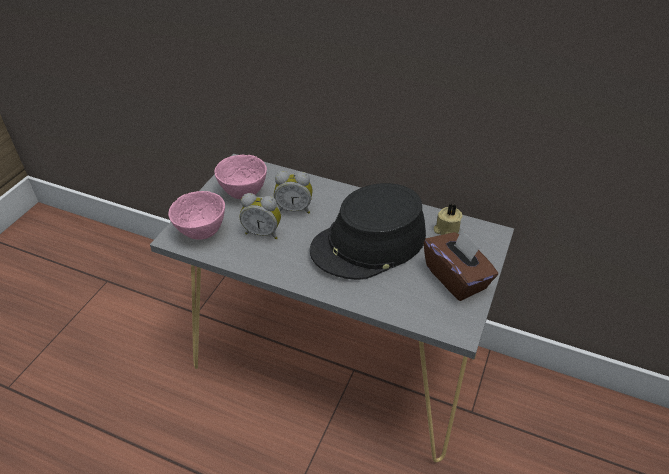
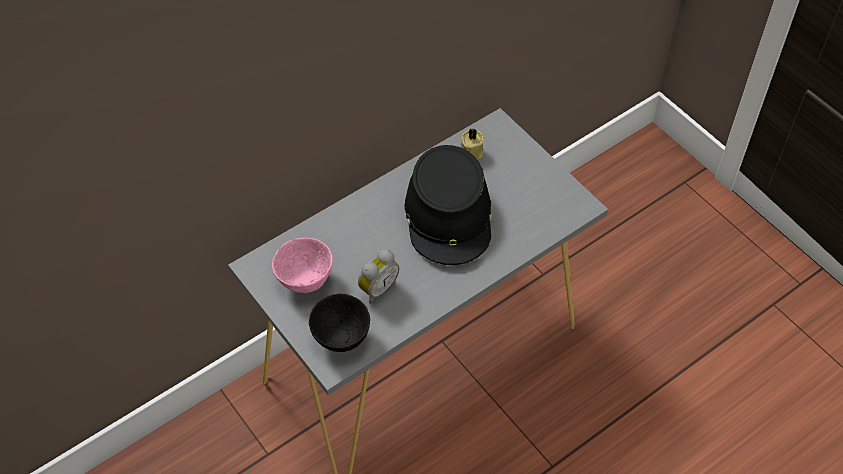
camera: 60 degrees left, 10 degrees up
(202, 233) = (342, 338): pink bowl -> black bowl
(294, 208) = (361, 249): alarm clock -> none
(456, 278) = (529, 178): brown tissue box -> none

